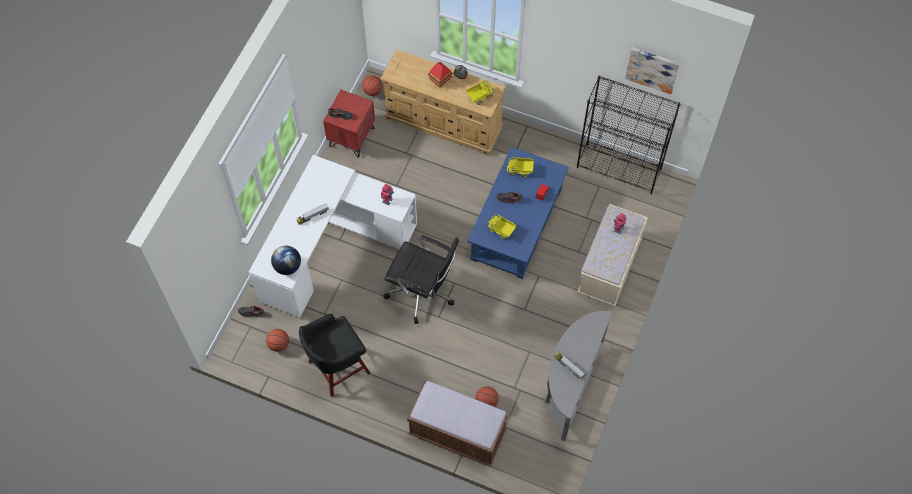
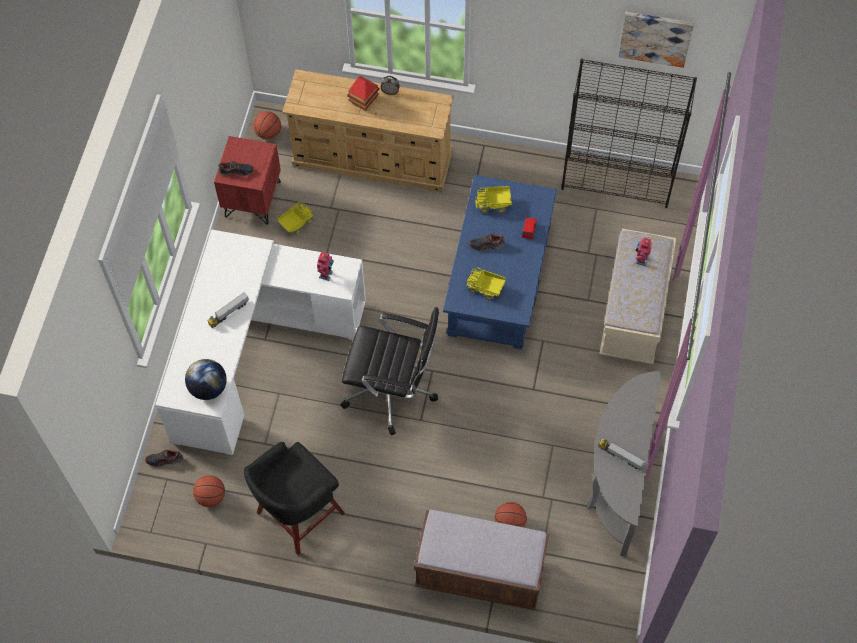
camera: 10 degrees left, 0 degrees up
(479, 96) = (421, 114): toy truck -> toy truck (296, 223)

